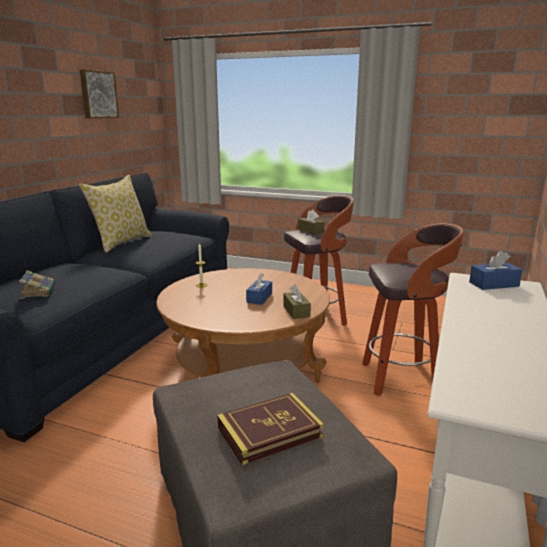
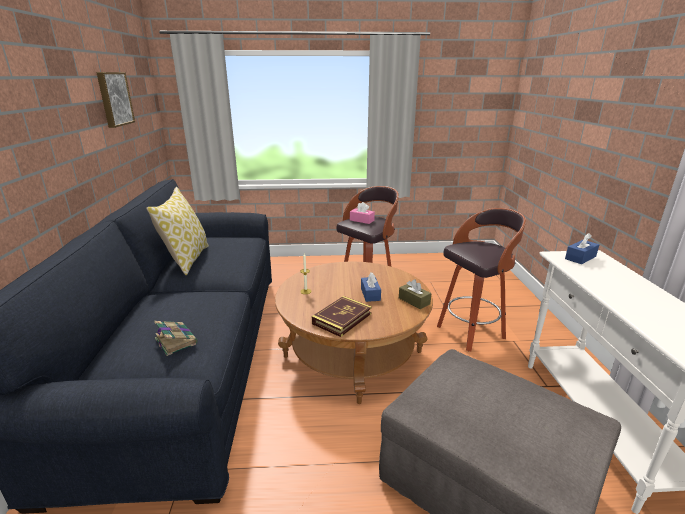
camera: 25 degrees left, 5 degrees up
(269, 432) = (529, 424): book -> book (342, 318)
(311, 230) = (362, 220): brown tissue box -> pink tissue box

